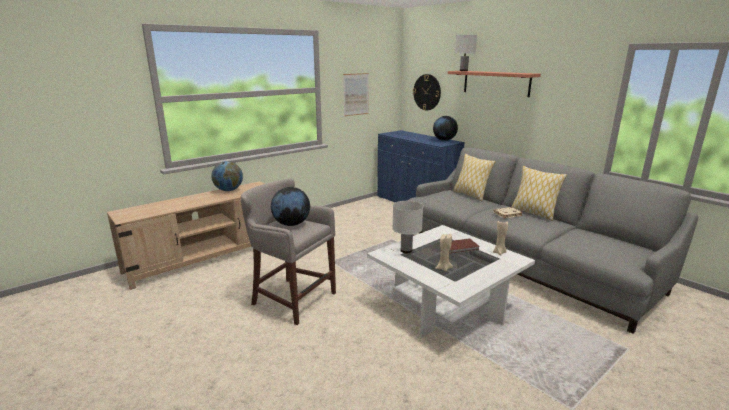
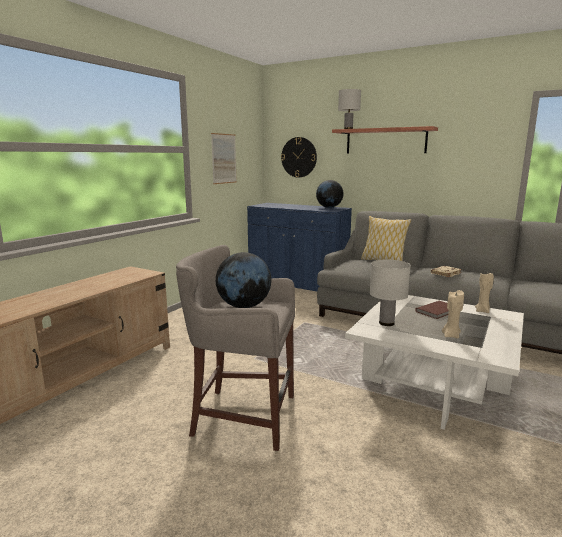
camera: 20 degrees left, 5 degrees down
(228, 190) = (96, 280): globe -> none
(533, 213) = (466, 270): pillow -> none

